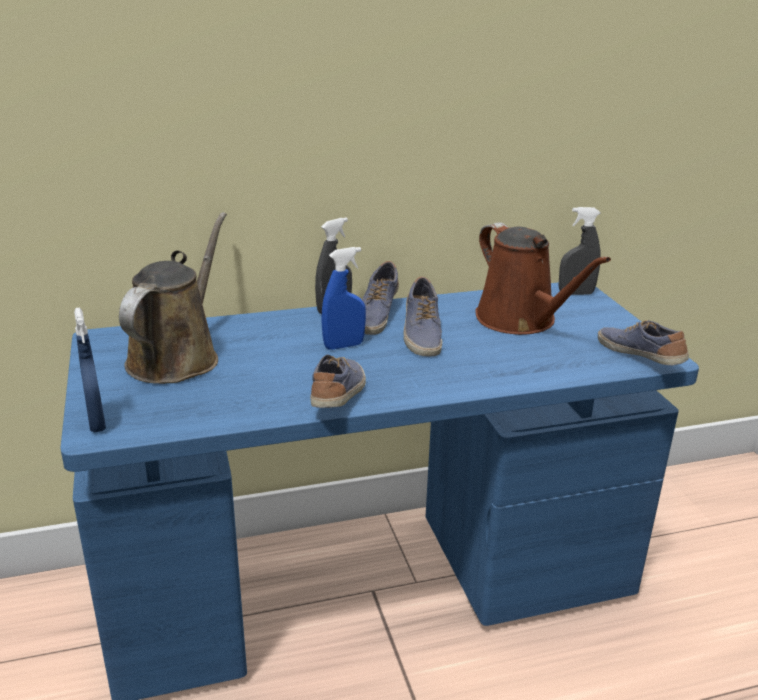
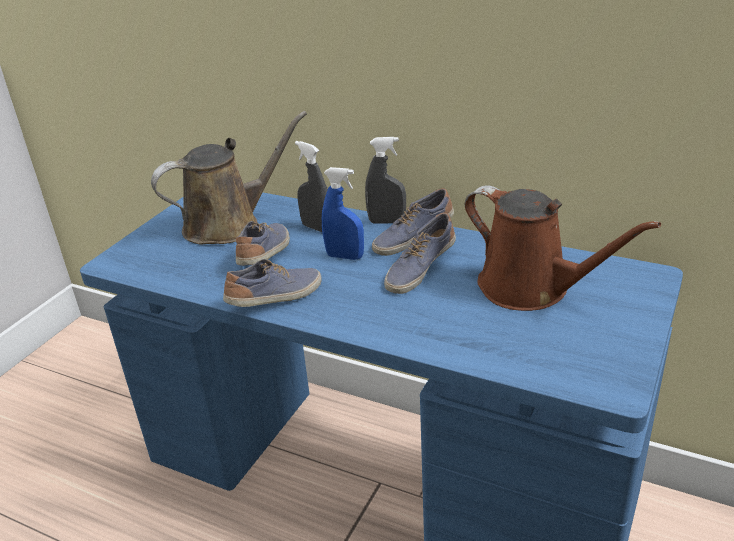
camera: 45 degrees right, 5 degrees up
(97, 422) = (121, 256): blue spray bottle -> none
(520, 320) = (531, 288): brown watering can -> brown watering can turned 60 degrees counterclockwise
(575, 293) = (641, 280): grey spray bottle -> grey spray bottle (316, 228)
(640, 356) = (592, 375): shoe -> shoe (266, 254)

